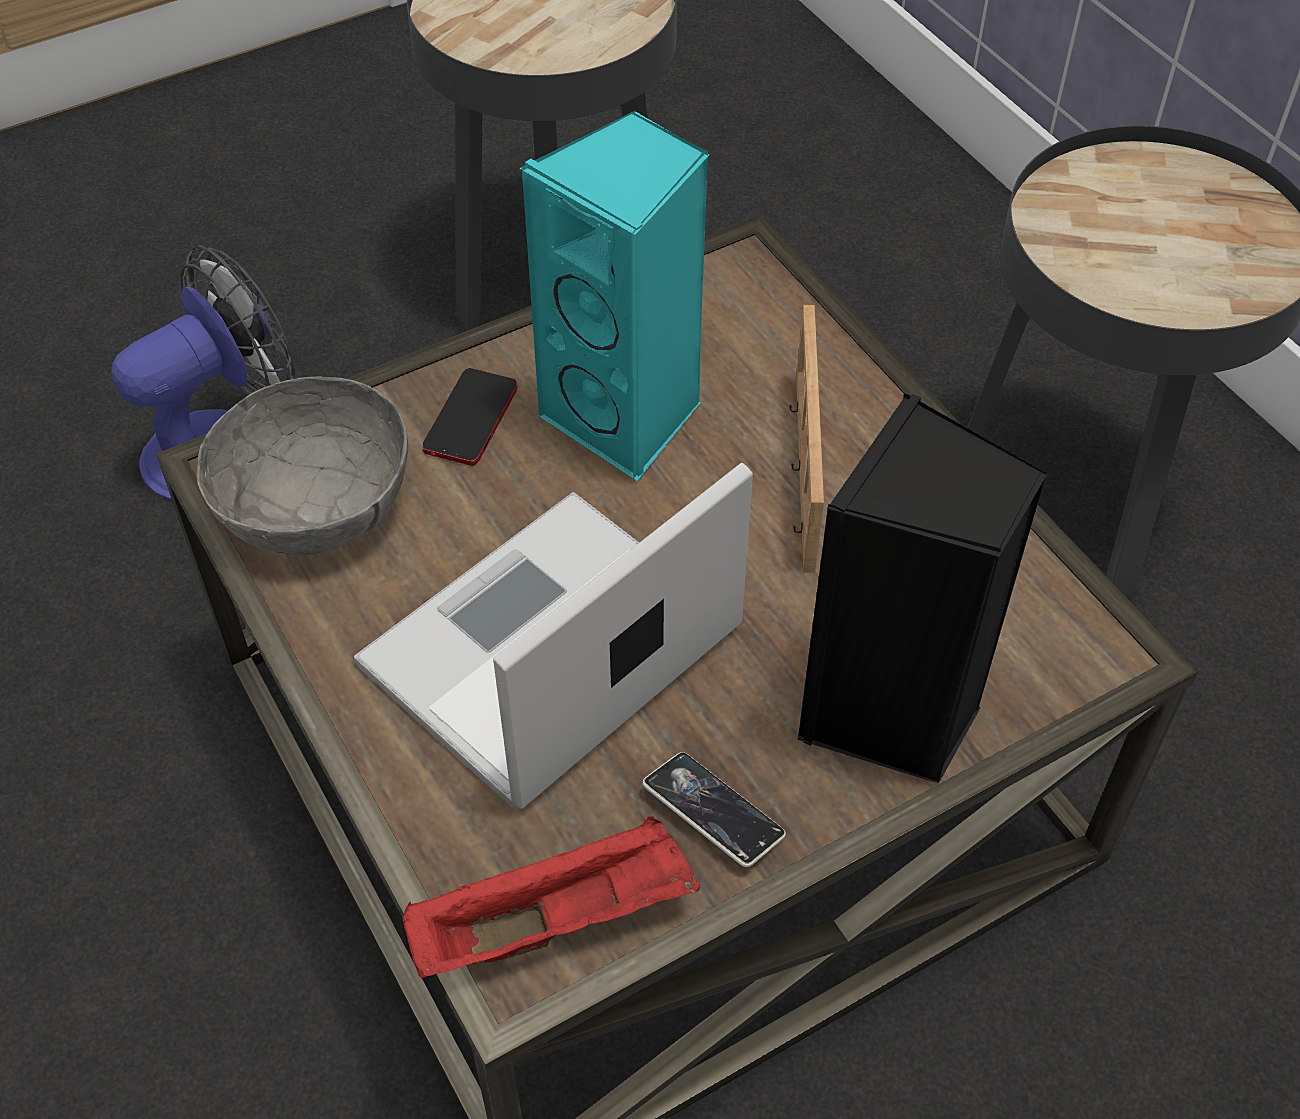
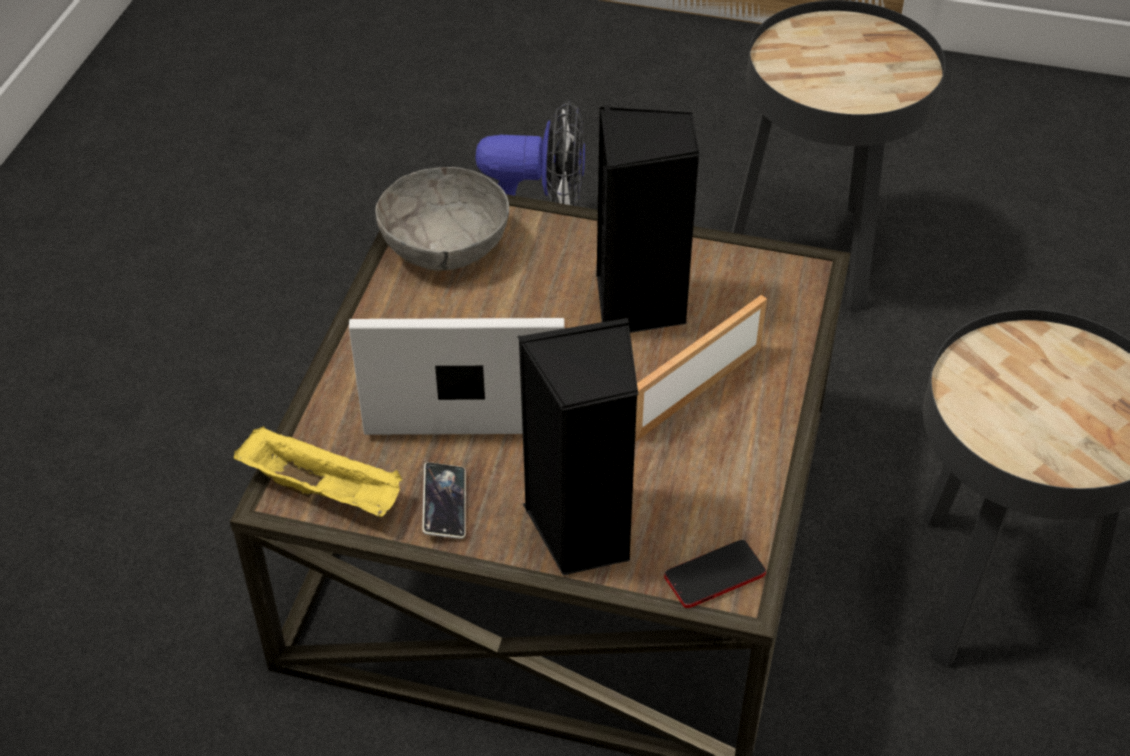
camera: 45 degrees right, 5 degrees down
(470, 418) = (563, 255): phone -> phone (714, 575)
(556, 919) = (325, 490): red tray -> yellow tray
(628, 418) = (640, 306): turquoise speaker -> black speaker

